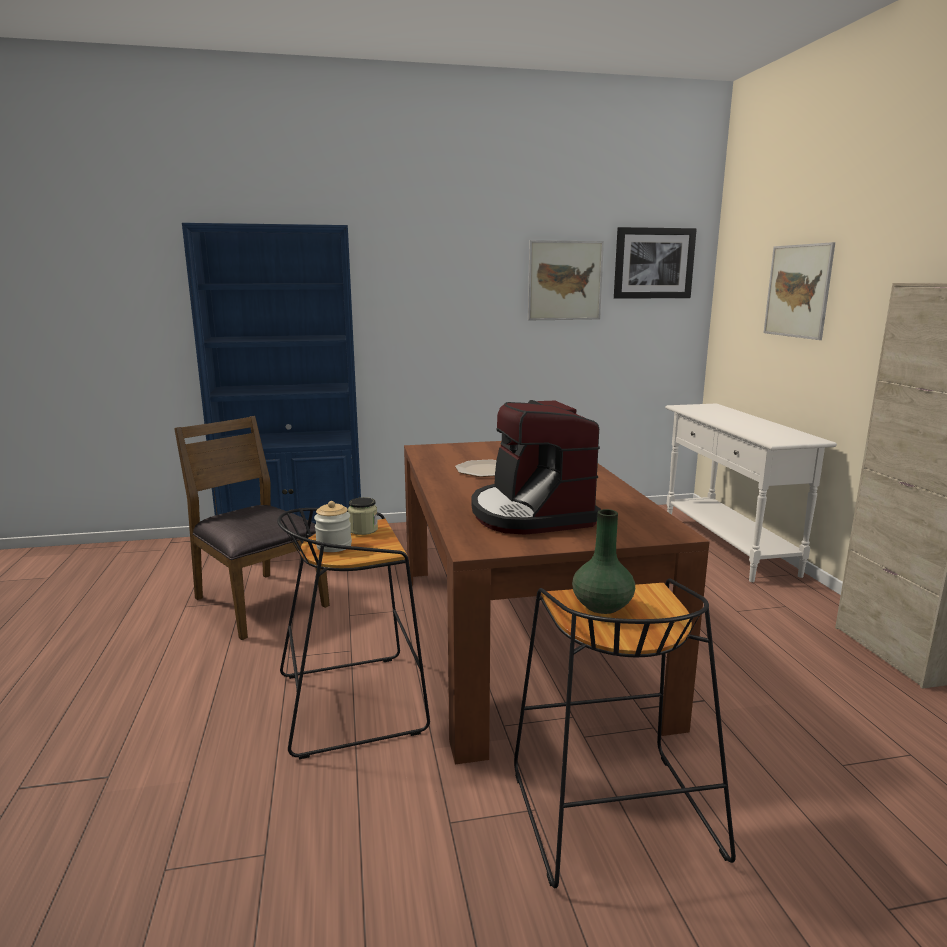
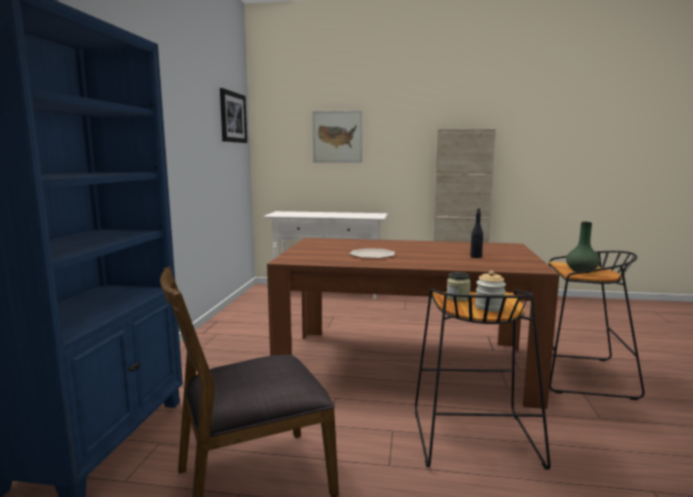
camera: 70 degrees left, 5 degrees down
(530, 514) = (476, 257): coffee machine -> black bottle
(565, 280) = (203, 125): picture -> none

